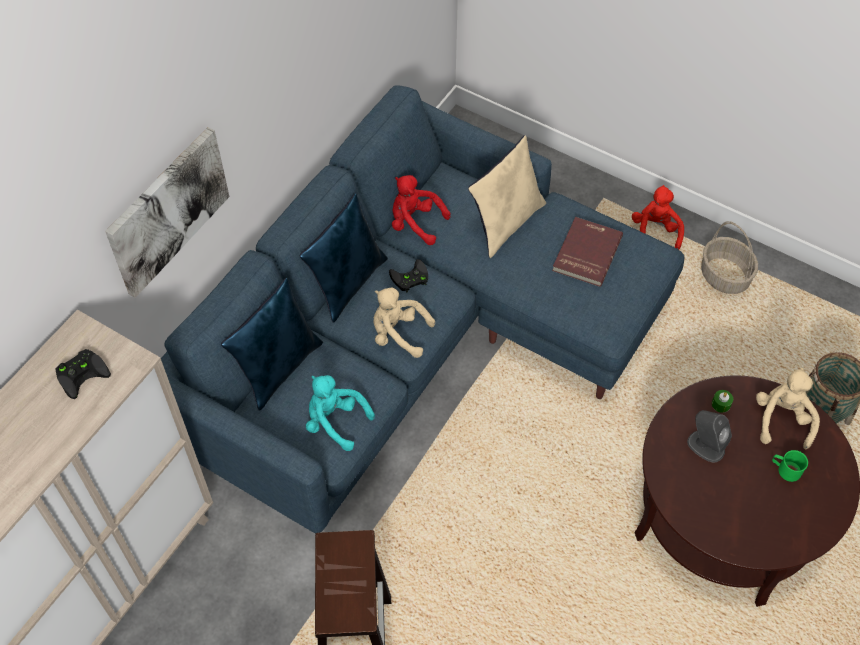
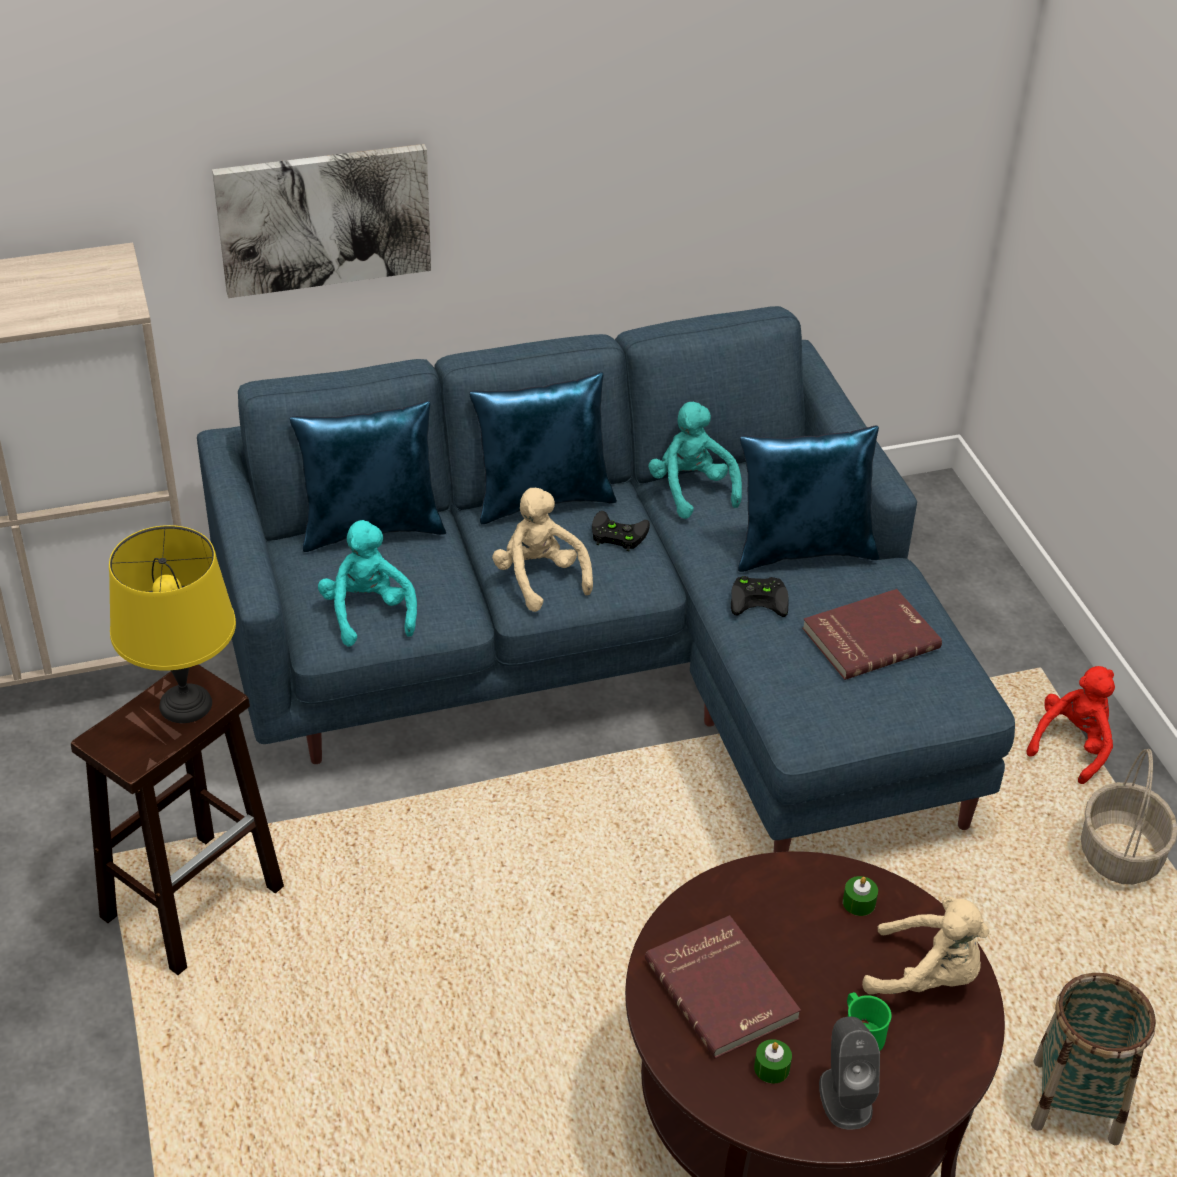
camera: 40 degrees right, 15 degrees down
(82, 373) = (67, 288): black game controller -> black game controller (760, 599)
(348, 560) = (187, 704): none -> yellow table lamp
(415, 223) = (691, 490): red plush toy -> turquoise plush toy
(506, 222) = (803, 550): beige pillow -> blue pillow
(705, 446) = (779, 930): grey speaker -> grey speaker (845, 1096)
(714, 495) = (723, 989): none -> red book
(771, 518) = (771, 1068): none -> green candle
(782, 419) = (927, 976): beige plush toy -> beige plush toy turned 60 degrees clockwise

